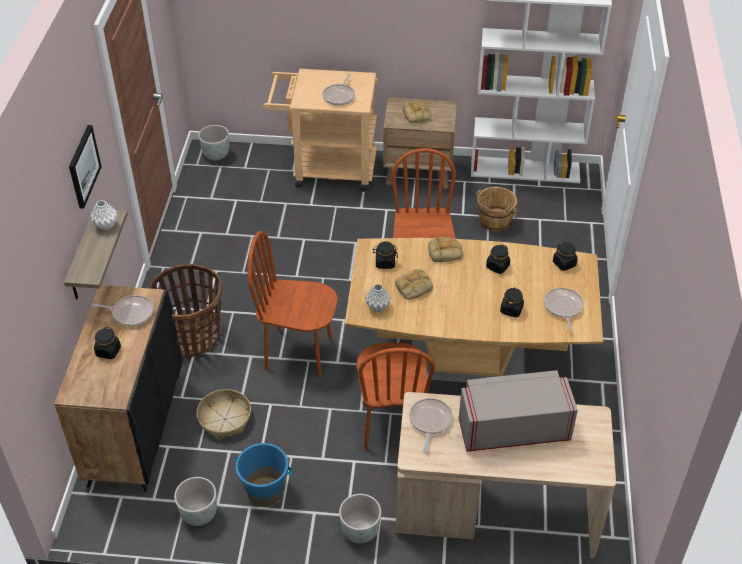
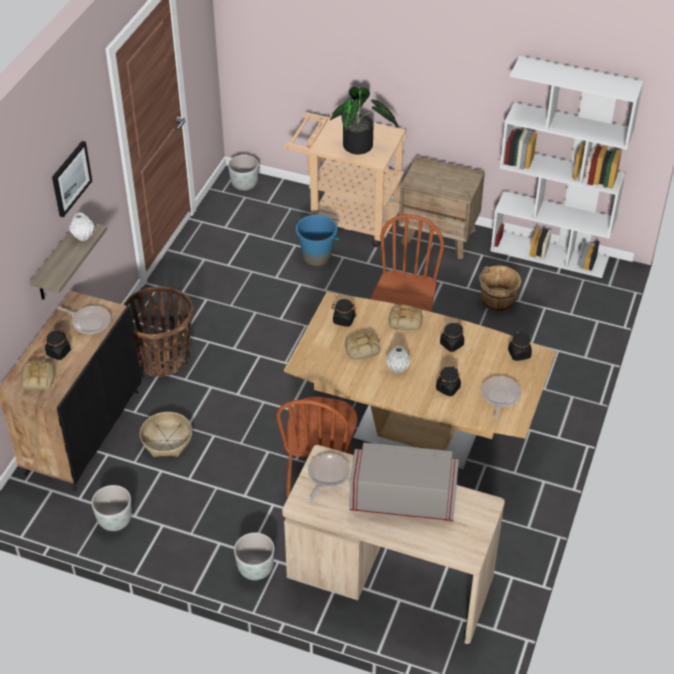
camera: 15 degrees right, 0 degrees up
(265, 491) = (181, 514): blue bucket -> blue bucket (317, 256)
(298, 352) = (256, 392): brown chair -> none
(339, 96) = (360, 147): frying pan -> potted plant
(377, 307) = (320, 361): grey vase -> grey vase (397, 368)
(417, 115) = (438, 179): bread -> bread (38, 378)

